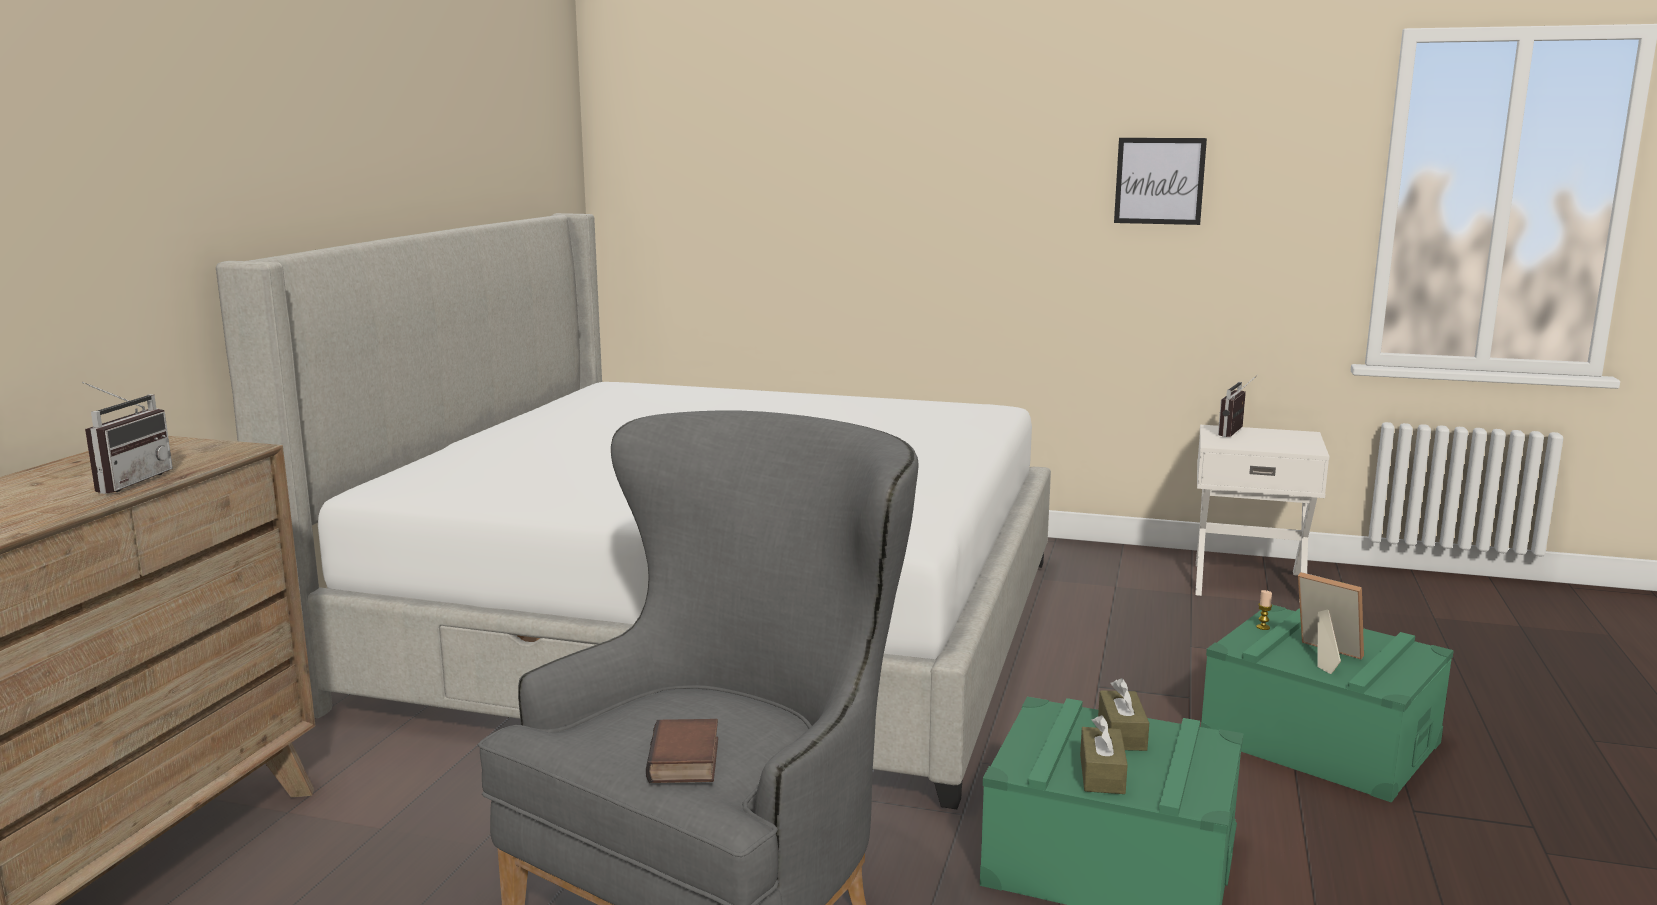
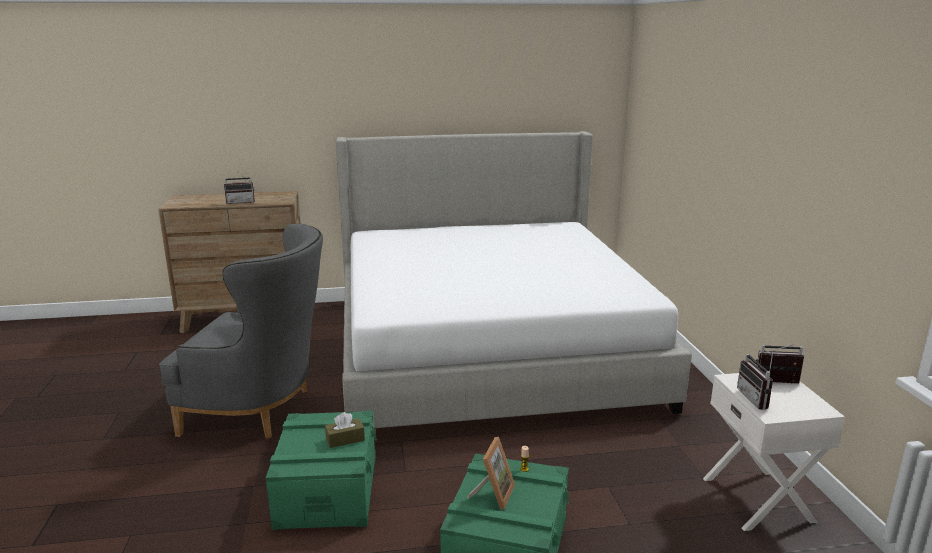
camera: 65 degrees right, 5 degrees up
(687, 761) = (207, 339): book -> none
(1102, 774) = (301, 440): brown tissue box -> none
(1159, 181) = (819, 171): picture -> none
(1271, 446) = (757, 399): none -> radio

